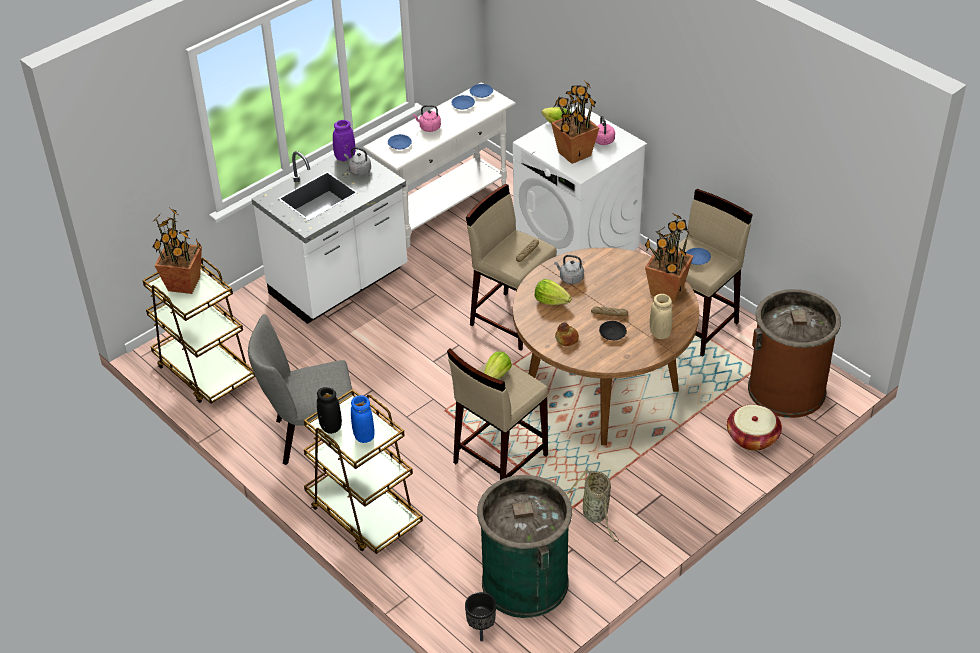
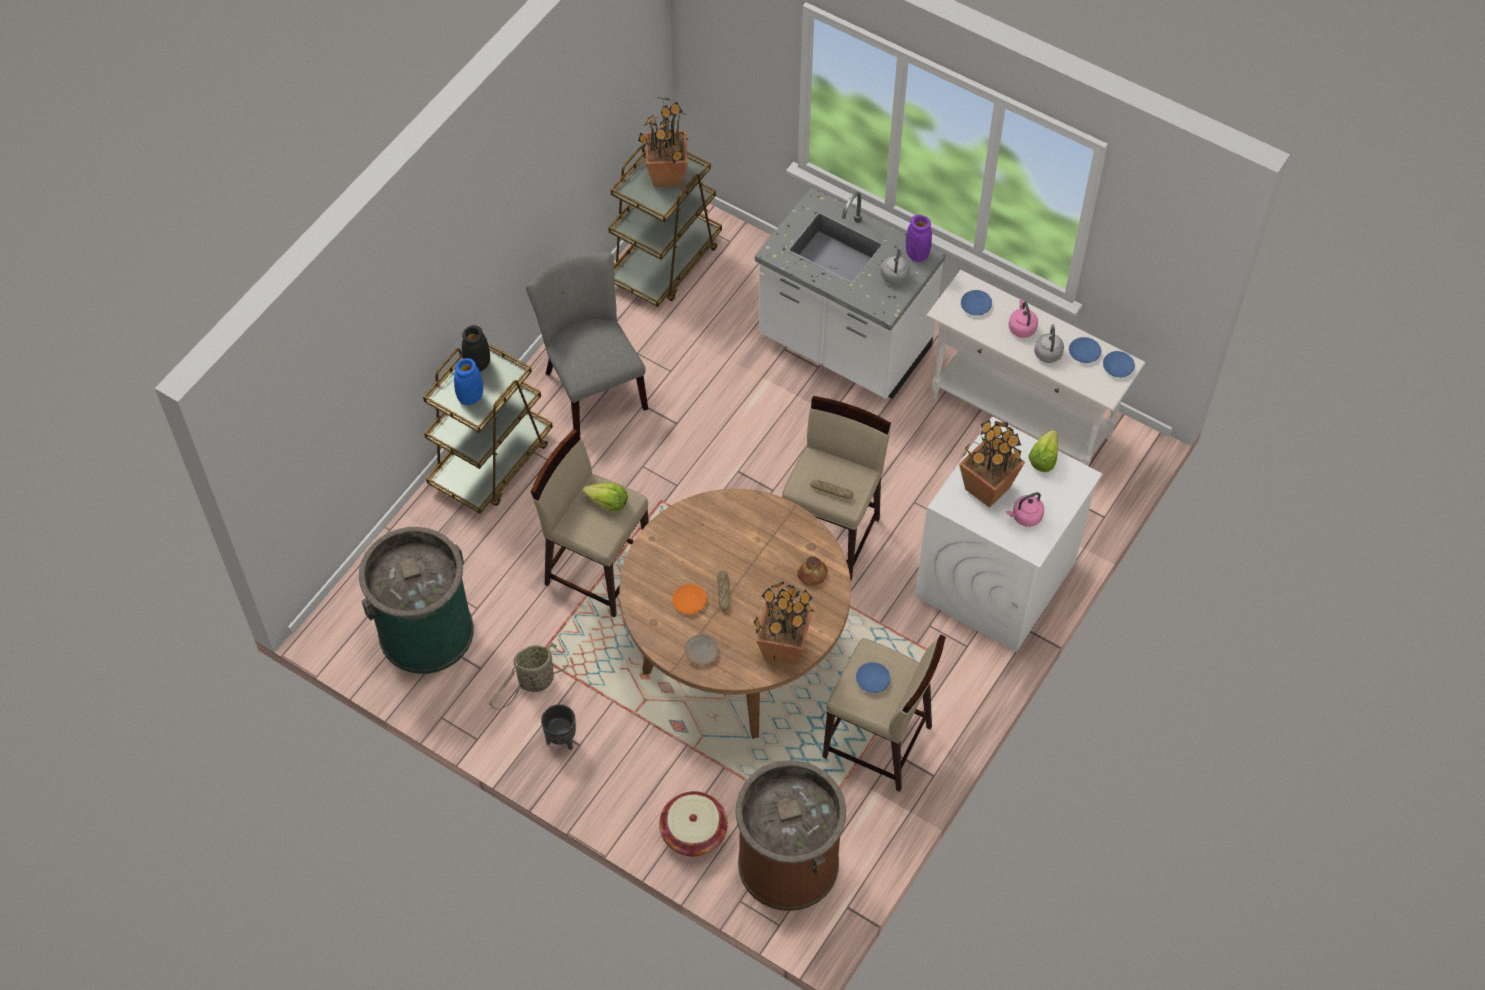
camera: 75 degrees right, 15 degrees up
(481, 630) = (356, 604): black planter -> black planter (560, 739)
(551, 301) = (731, 528): lettuce -> none
(567, 338) = (669, 556): bread -> bread (812, 575)
(570, 278) = (778, 540): grey kettle -> grey kettle (1048, 352)
(612, 333) = (690, 601): black plate -> orange plate
(660, 333) = (701, 651): beige vase -> beige plate

